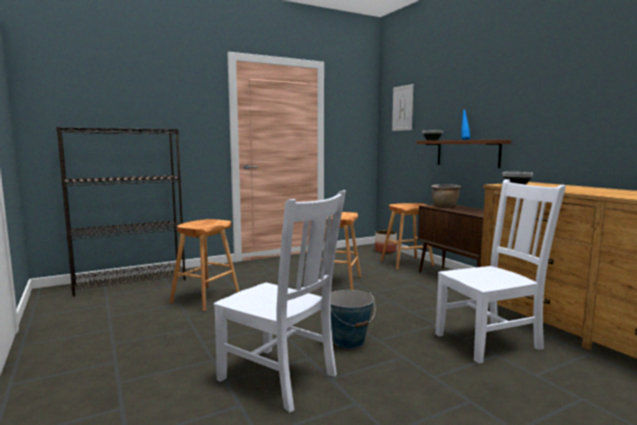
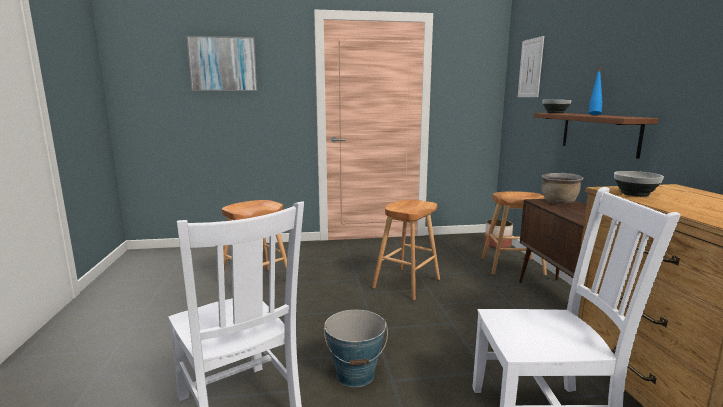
camera: 20 degrees right, 5 degrees up
(131, 282) = (208, 253): black bookcase -> none
(143, 96) = (223, 64): none -> picture

